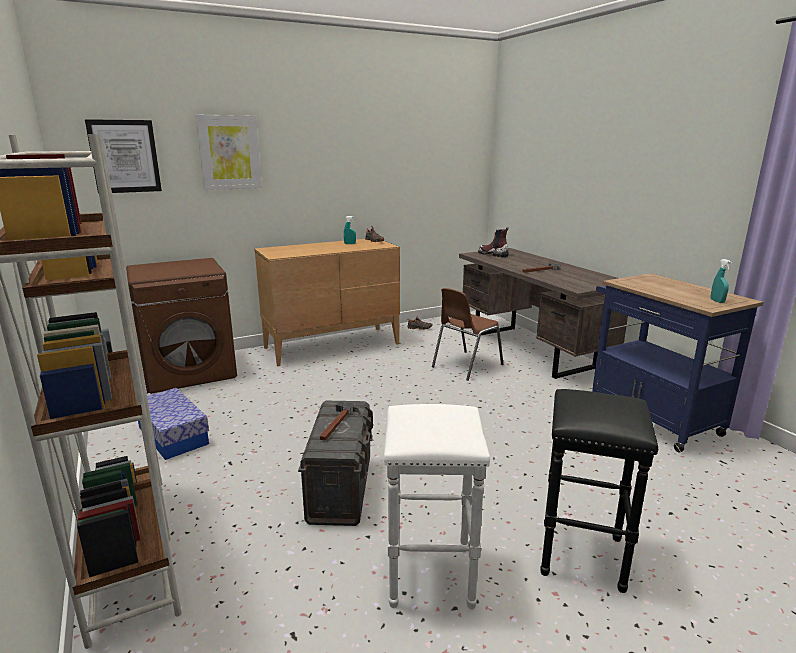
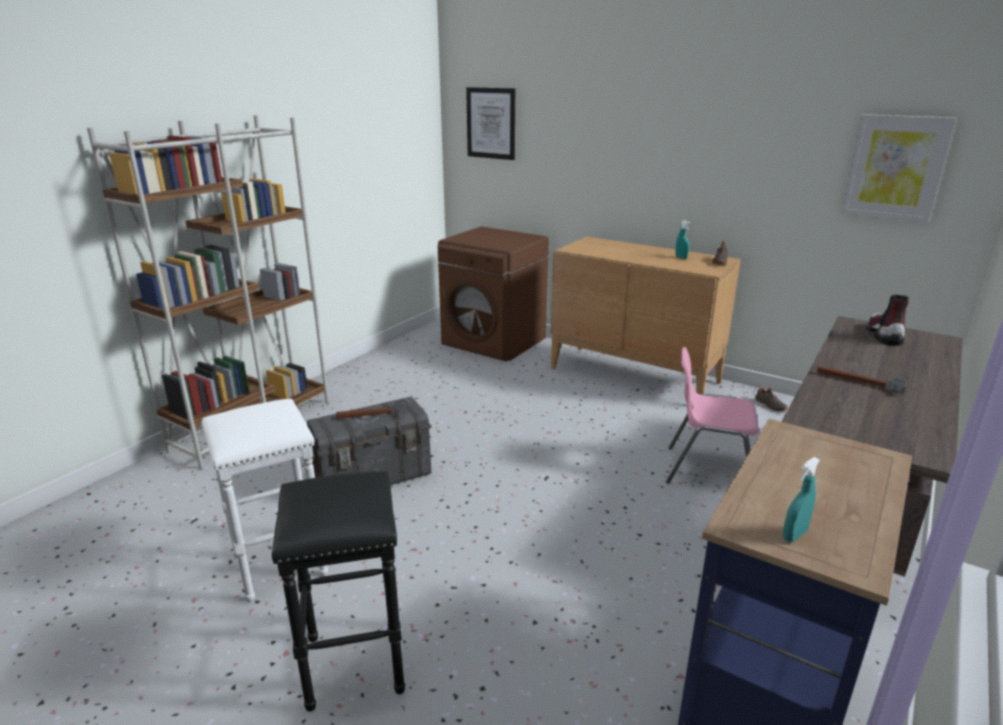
camera: 60 degrees right, 5 degrees up
(173, 435) = (391, 378): storage box -> none
(229, 152) = (579, 125): picture -> picture (895, 168)
(466, 366) = (707, 470): brown chair -> pink chair

